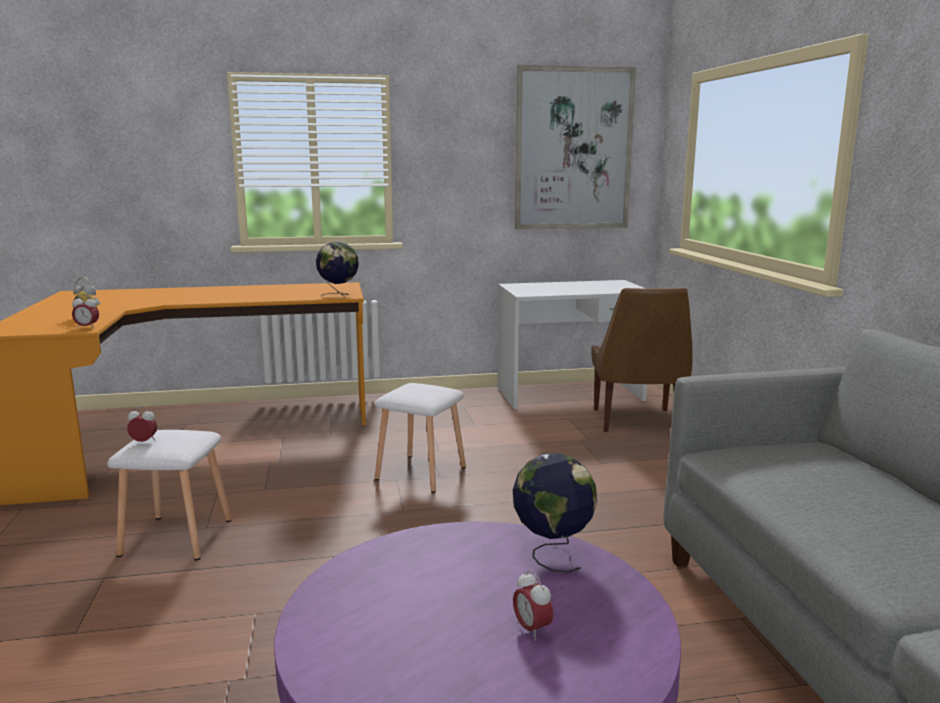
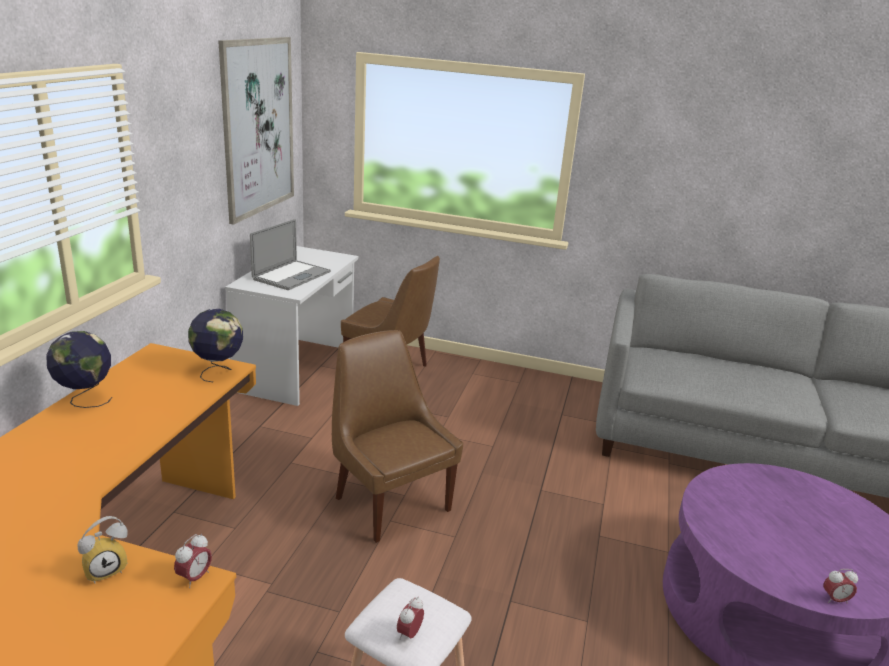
camera: 65 degrees left, 10 degrees up
(422, 473) = (390, 502): white stool -> brown chair
(532, 629) = (817, 517): alarm clock -> alarm clock (835, 600)
(552, 554) = (736, 481): globe -> globe (85, 399)
(558, 288) = (292, 275): none -> laptop

